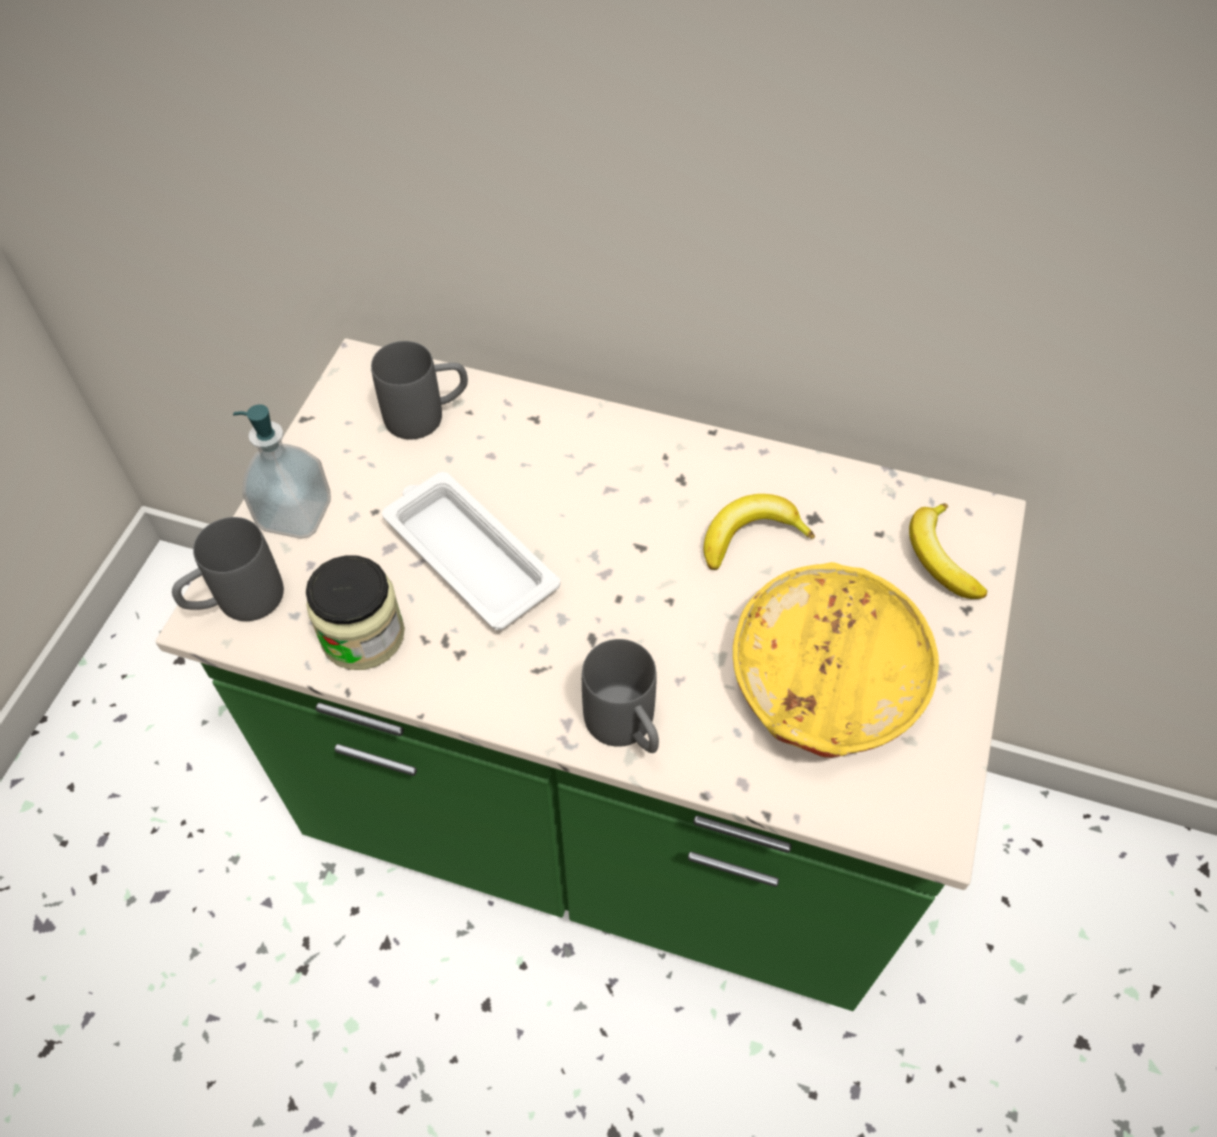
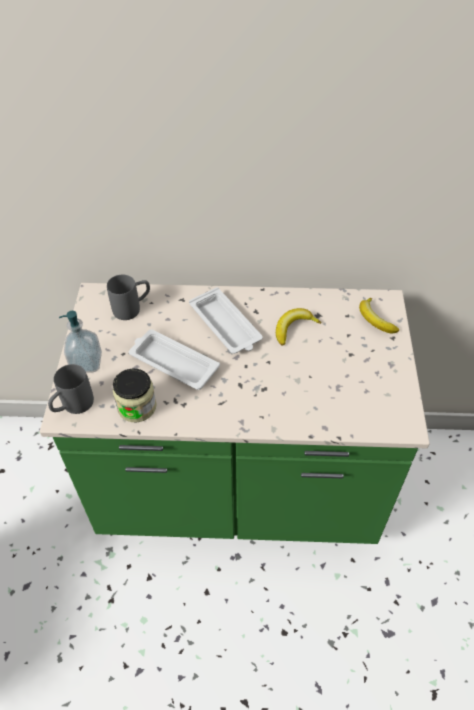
camera: 15 degrees left, 5 degrees down
(606, 498) = (226, 326): none -> white tray
(627, 729) = (268, 418): grey mug -> none
(825, 681) = (345, 379): yellow bowl -> none

